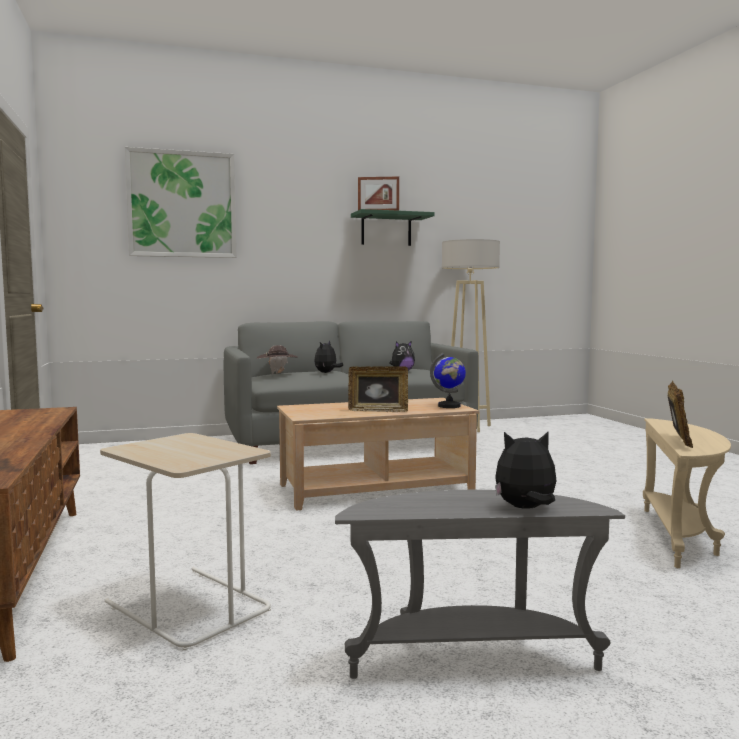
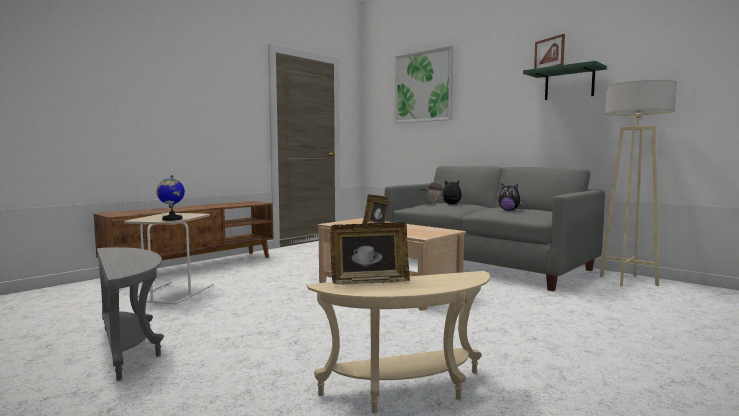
camera: 60 degrees right, 0 degrees up
(449, 406) = (426, 234): globe -> globe (172, 219)
(525, 509) = (118, 265): plush toy -> none

